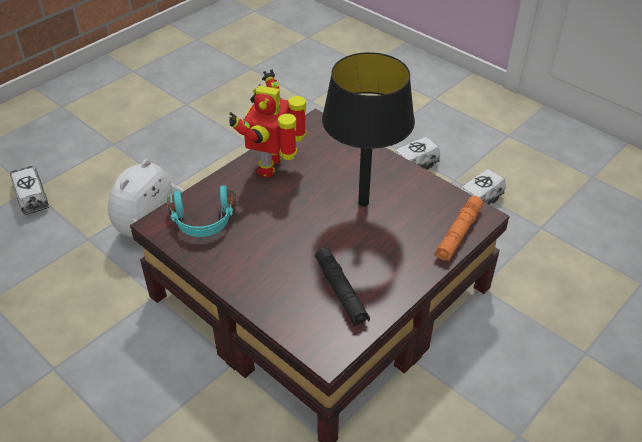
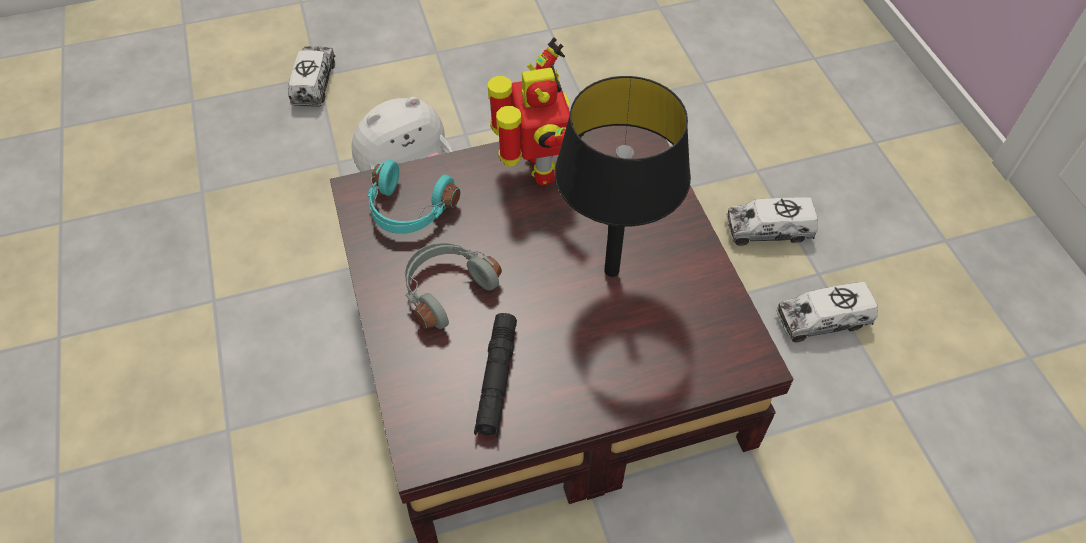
camera: 30 degrees right, 10 degrees up
(266, 256) = (446, 289): none -> grey headphones
(272, 166) = (538, 169): toy robot -> toy robot turned 120 degrees clockwise
(458, 234) = (701, 372): orange flashlight -> none

